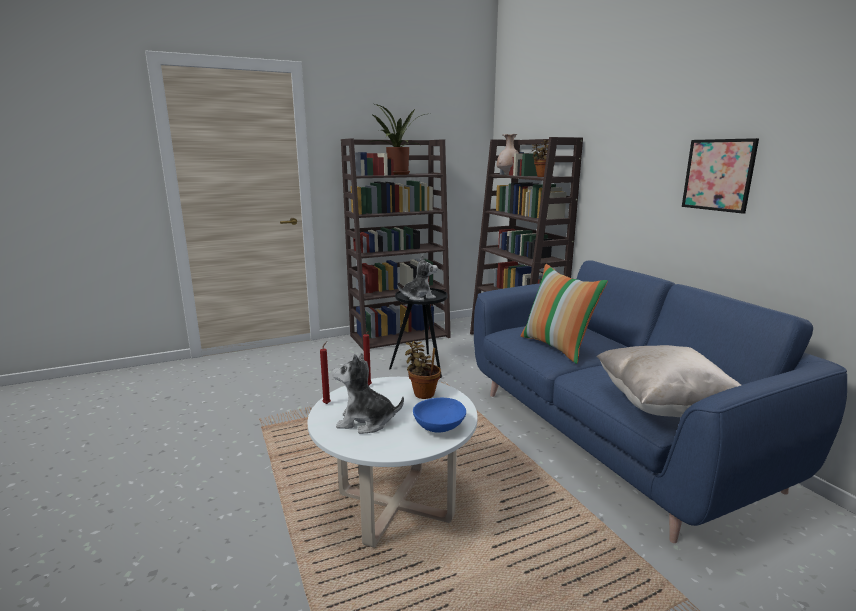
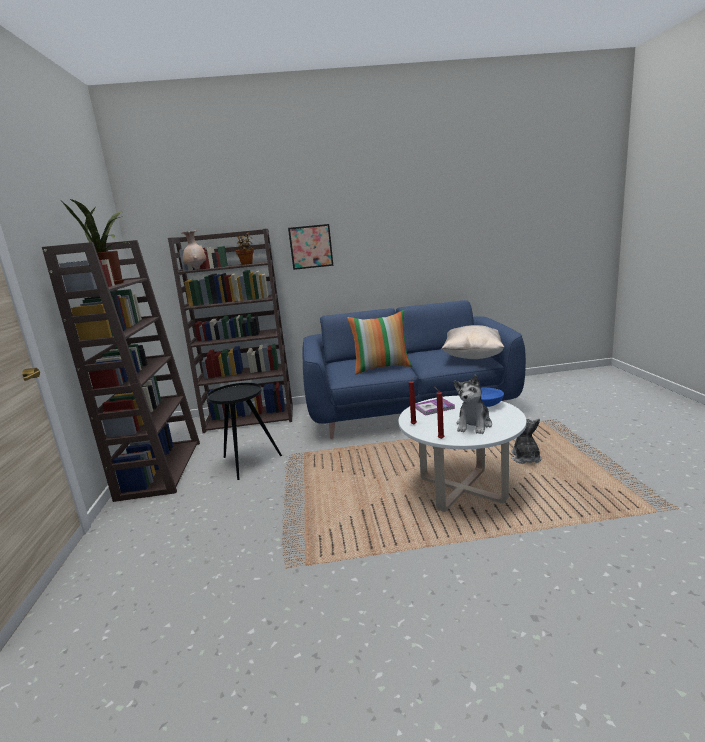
camera: 70 degrees left, 0 degrees up
(418, 297) = (236, 394): plush toy -> plush toy (525, 458)
(422, 393) = (434, 407): potted plant -> book
(718, 175) = (388, 242): picture -> picture (311, 246)

